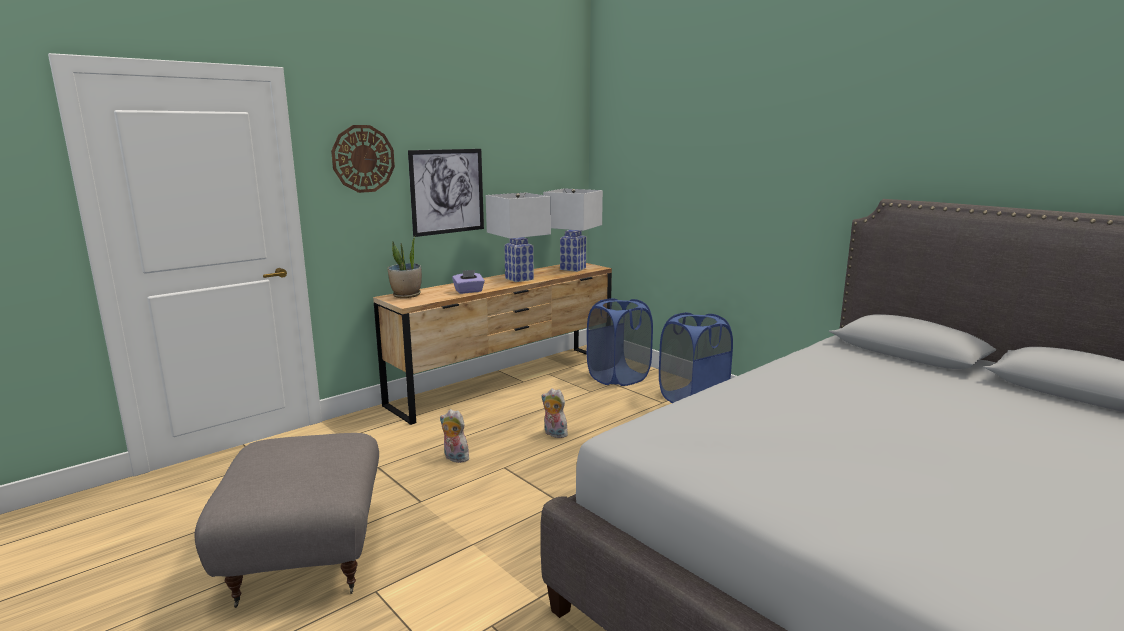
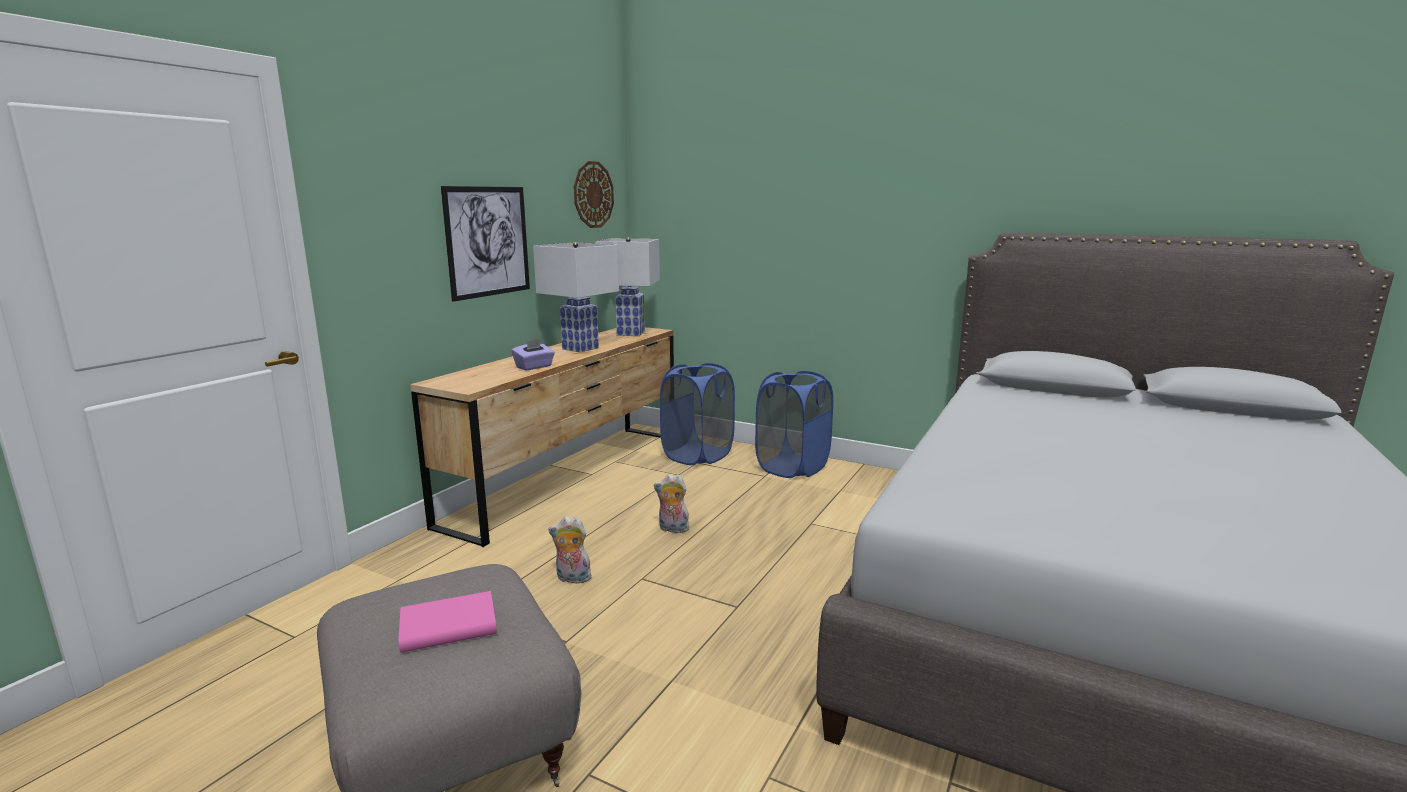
camera: 20 degrees left, 0 degrees up
(296, 467) = (448, 627): none -> pink book
(363, 159) = (387, 196): wall clock -> wall clock (593, 194)
(406, 295) = (456, 378): potted plant -> none

